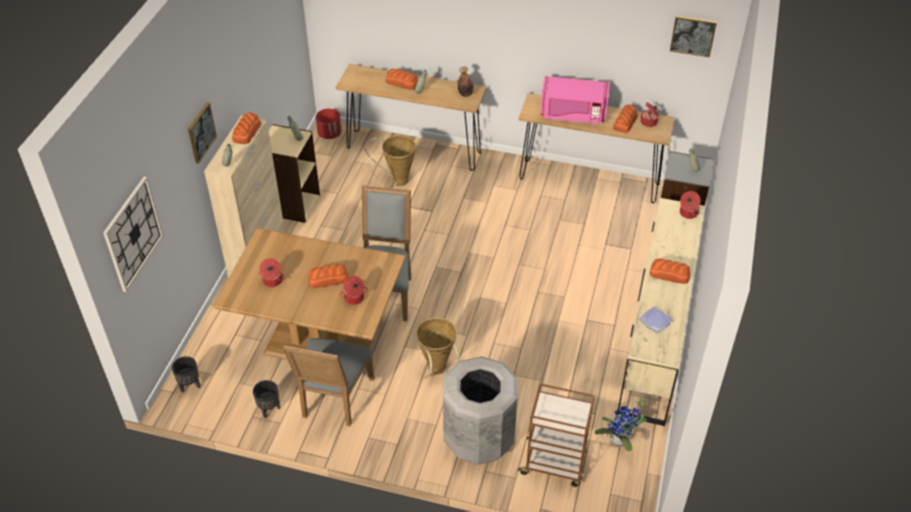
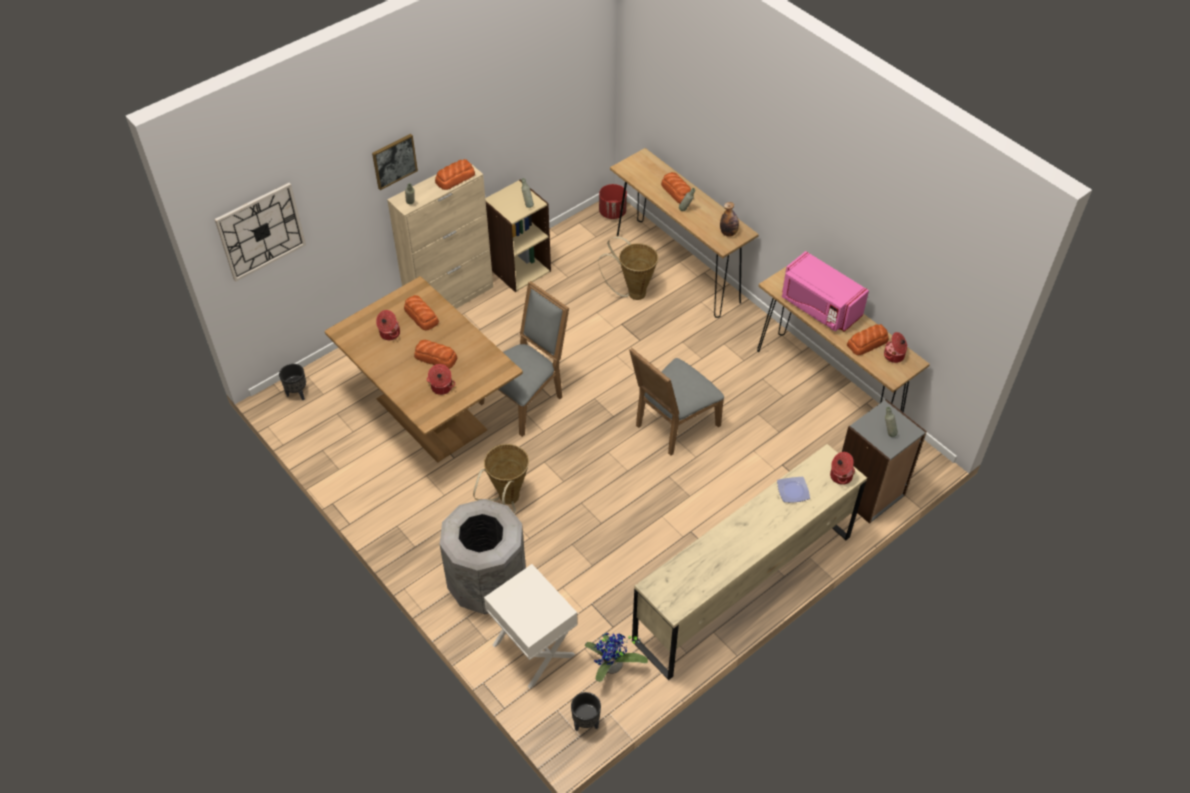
camera: 35 degrees right, 5 degrees up
(269, 410) = (339, 452): black planter -> black planter (585, 723)
(334, 400) = (397, 475): grey chair -> grey chair (672, 426)
(554, 464) = (532, 650): brown cart -> white nightstand
(654, 321) = (693, 567): plate -> plate (792, 490)
(670, 275) = (756, 529): bread -> bread (421, 316)
(693, 35) = (960, 280): picture -> none

